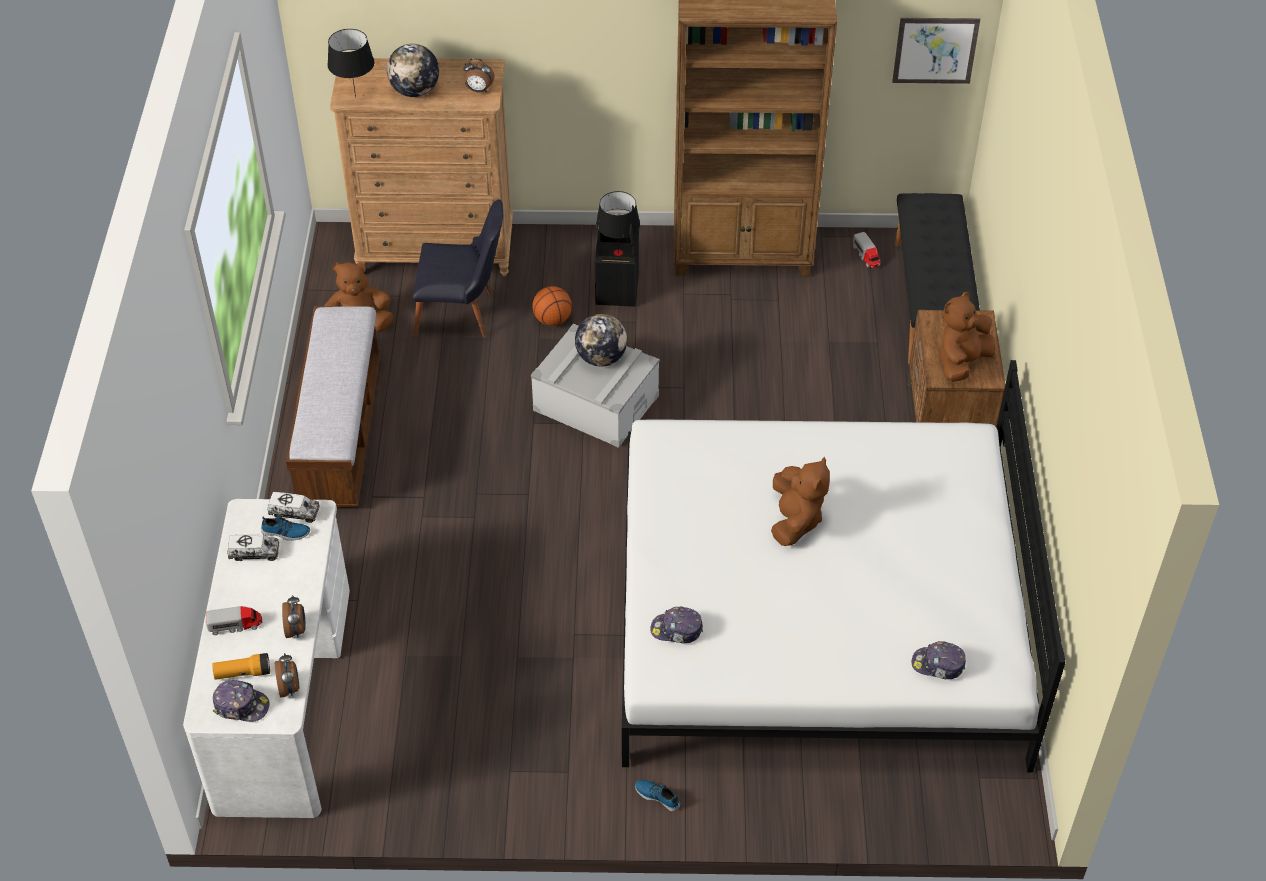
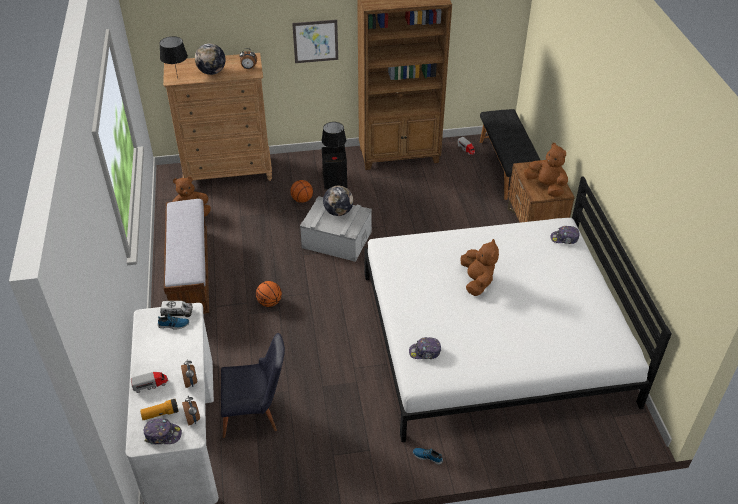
camera: 10 degrees left, 5 degrees down
(254, 553) = (155, 339): toy truck -> none
(460, 502) = (269, 302): none -> basketball
(463, 315) = (250, 203): black chair -> black chair (256, 414)
(935, 50) = (497, 25): picture -> picture (315, 41)
(938, 665) = (585, 350): cap -> cap (564, 238)
(962, 362) = (546, 186): brown plush toy -> brown plush toy turned 105 degrees clockwise

